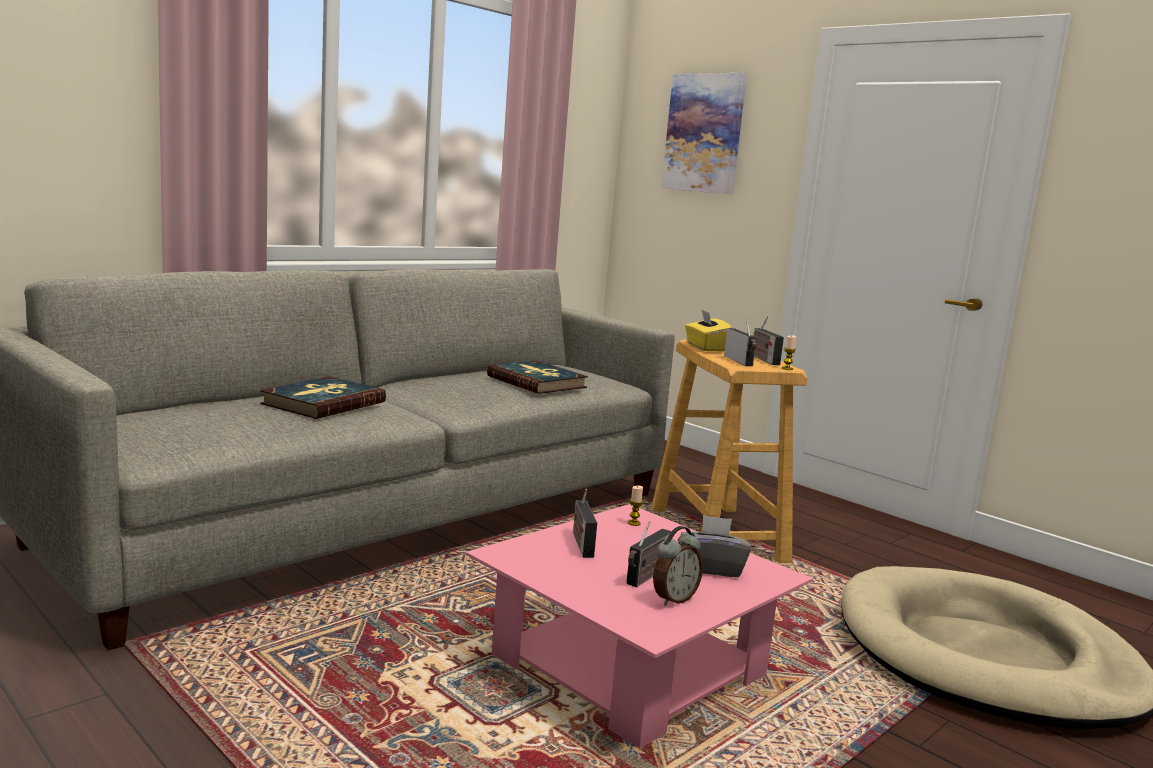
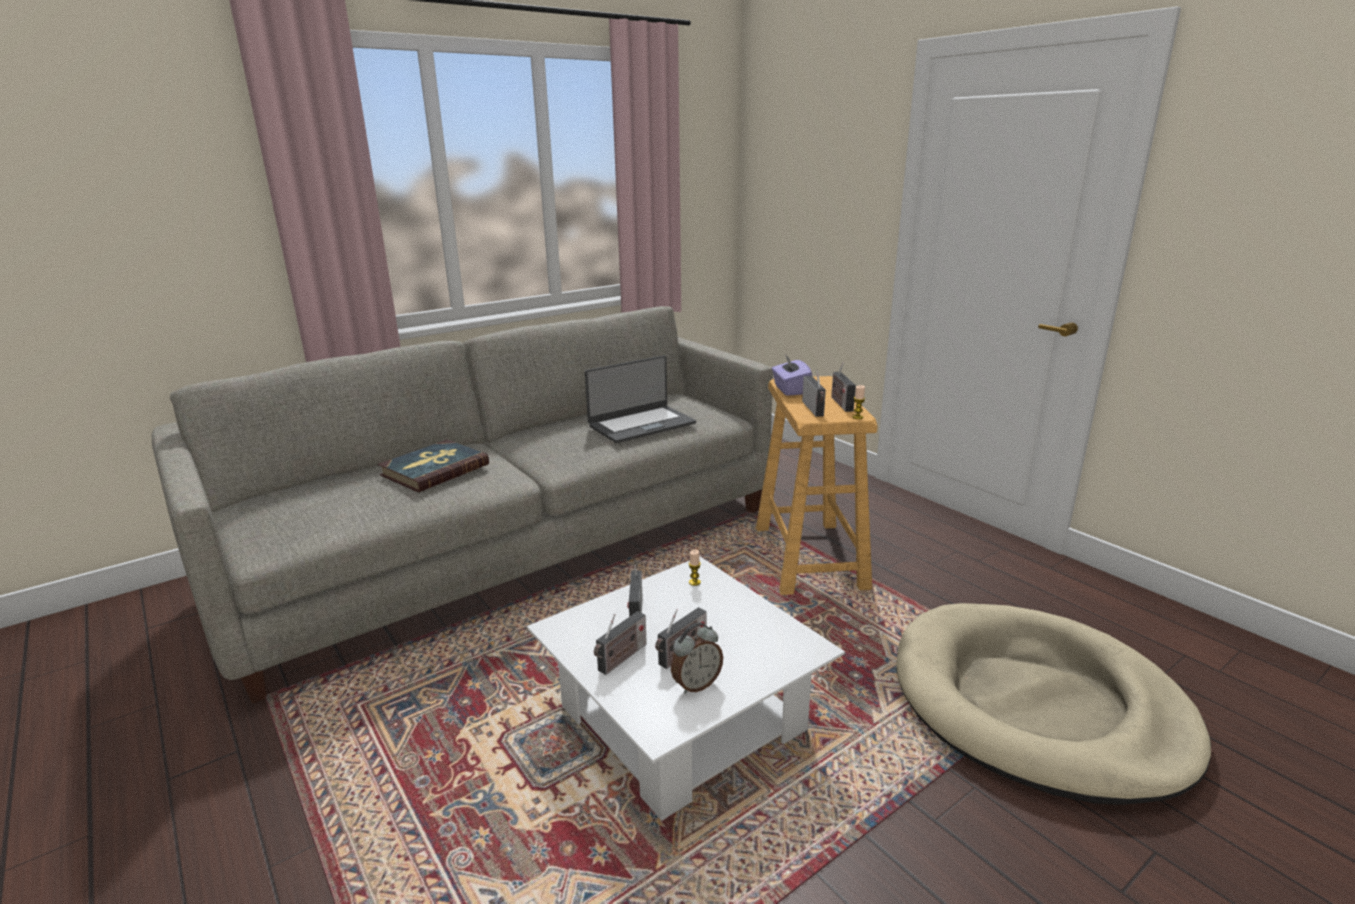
camera: 10 degrees right, 10 degrees up
(537, 382) = (641, 424): book -> laptop
(584, 579) = (621, 659): none -> radio
(629, 666) = (682, 719): pink coffee table -> white coffee table
(704, 133) = (813, 155): picture -> none
(705, 348) = (790, 390): yellow tissue box -> purple tissue box
(711, 568) = (747, 641): grey tissue box -> none

